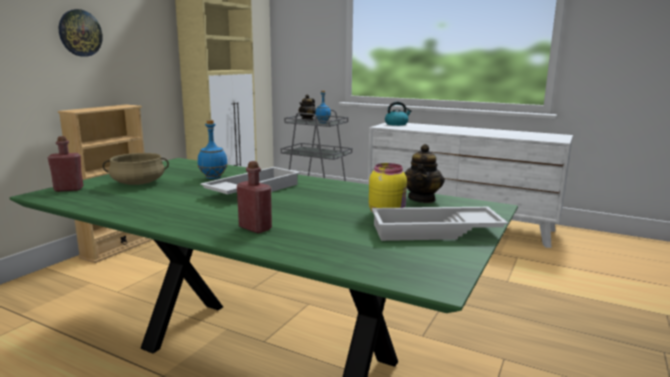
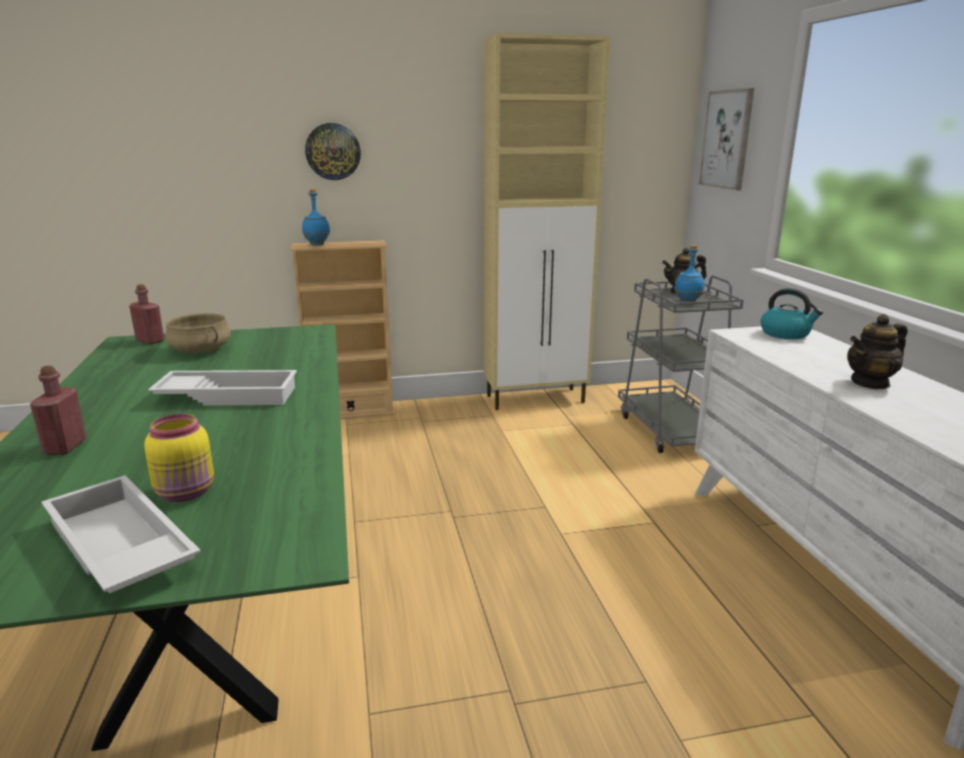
camera: 50 degrees right, 5 degrees up
(213, 178) = (261, 365): blue bottle -> blue bottle (317, 244)
(299, 36) = (727, 139): none -> picture
(422, 199) = (295, 492): teapot -> teapot (870, 383)

